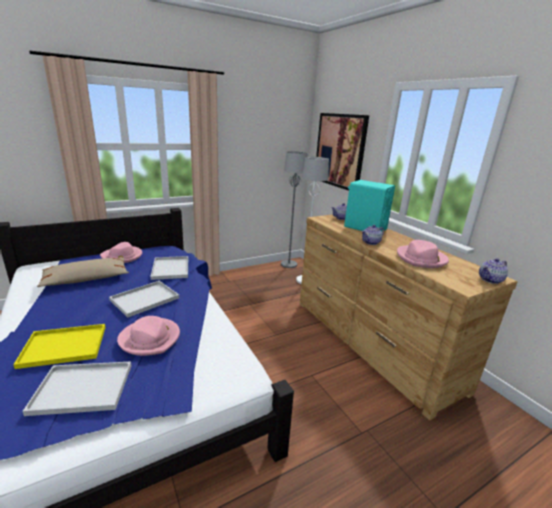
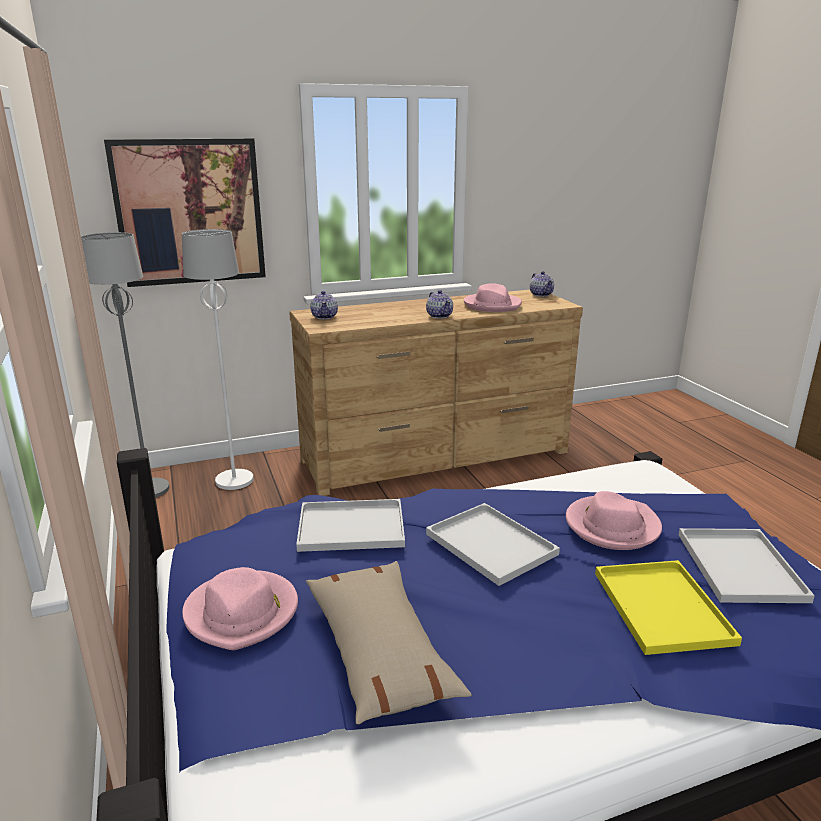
camera: 80 degrees left, 0 degrees up
(365, 228) = (376, 311): turquoise speaker -> none

